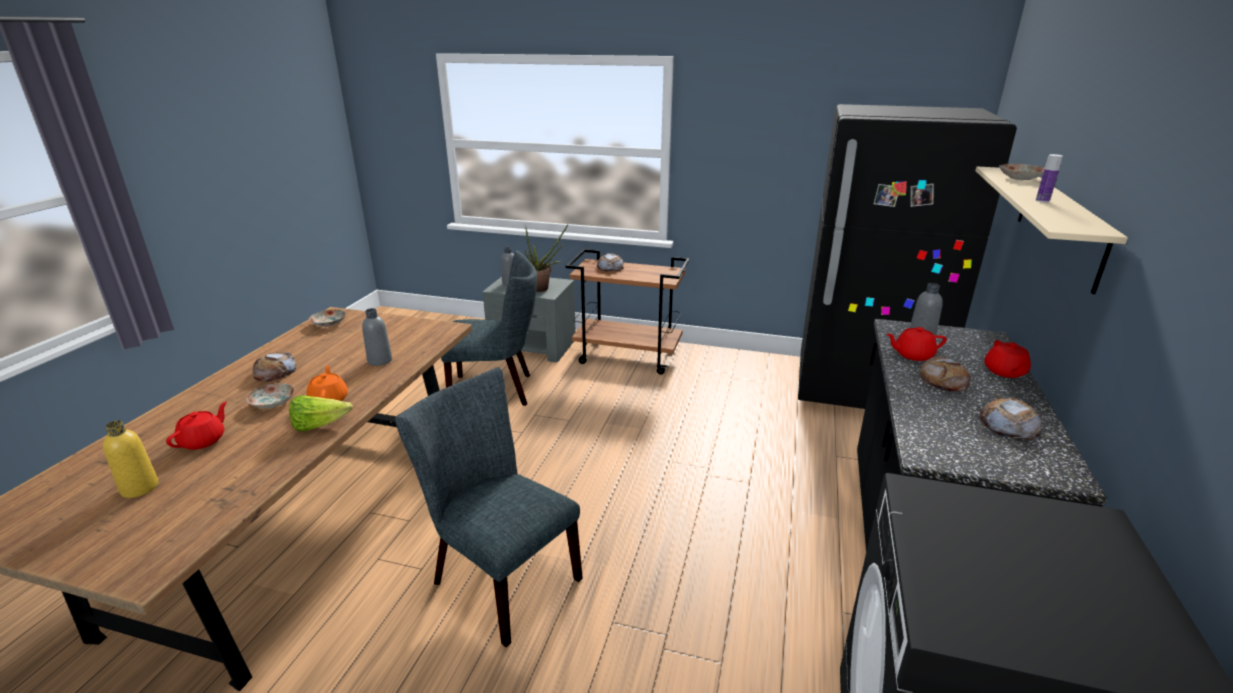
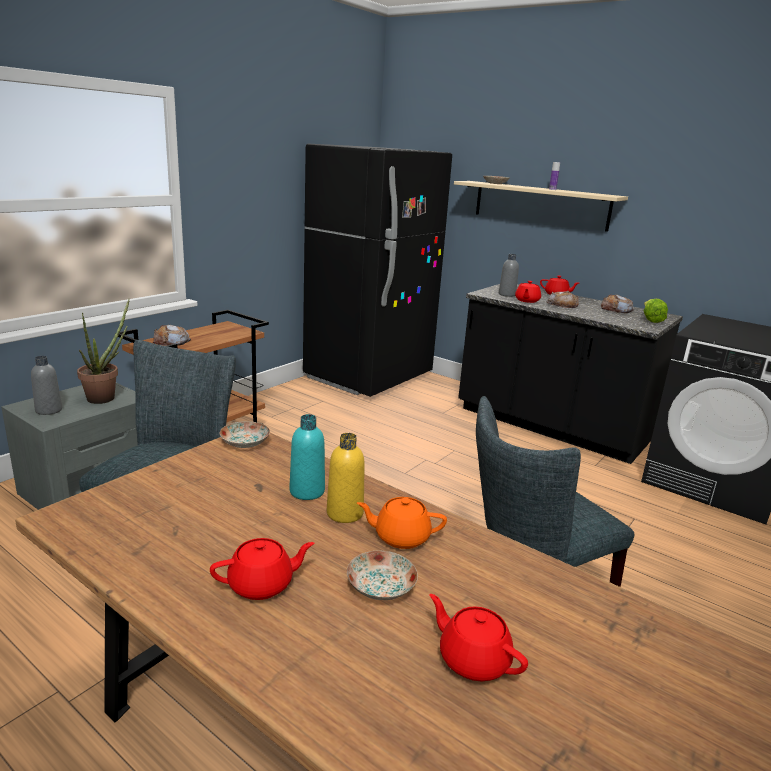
camera: 70 degrees left, 5 degrees down
(140, 488) = (604, 725): yellow bottle -> yellow bottle (345, 513)
(275, 372) = (262, 584): bread -> red teapot
(319, 425) = (471, 548): lettuce -> lettuce (651, 320)
(329, 324) = (106, 523): plate -> plate (245, 443)
(380, 360) = (307, 491): grey bottle -> turquoise bottle

